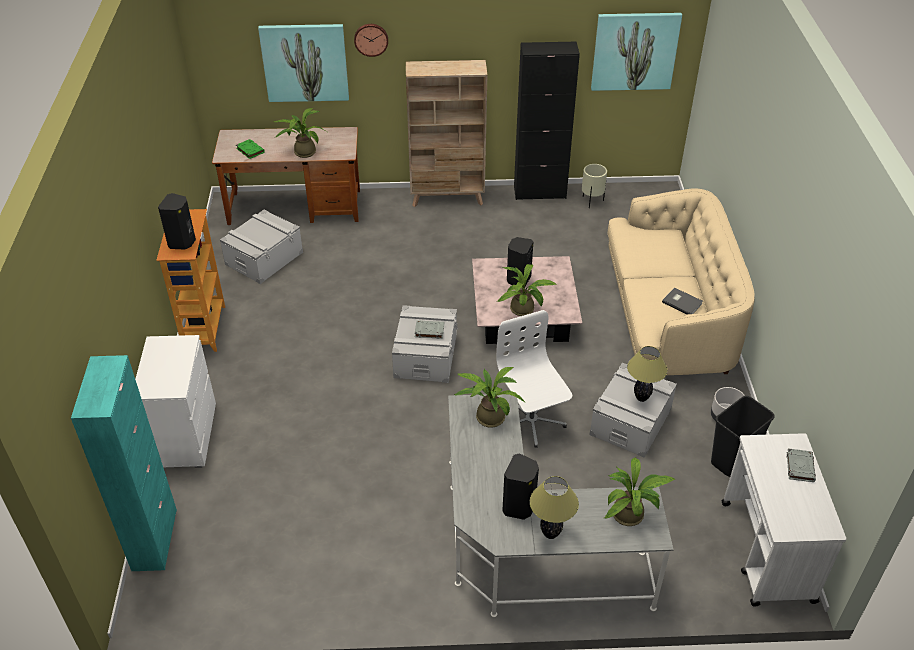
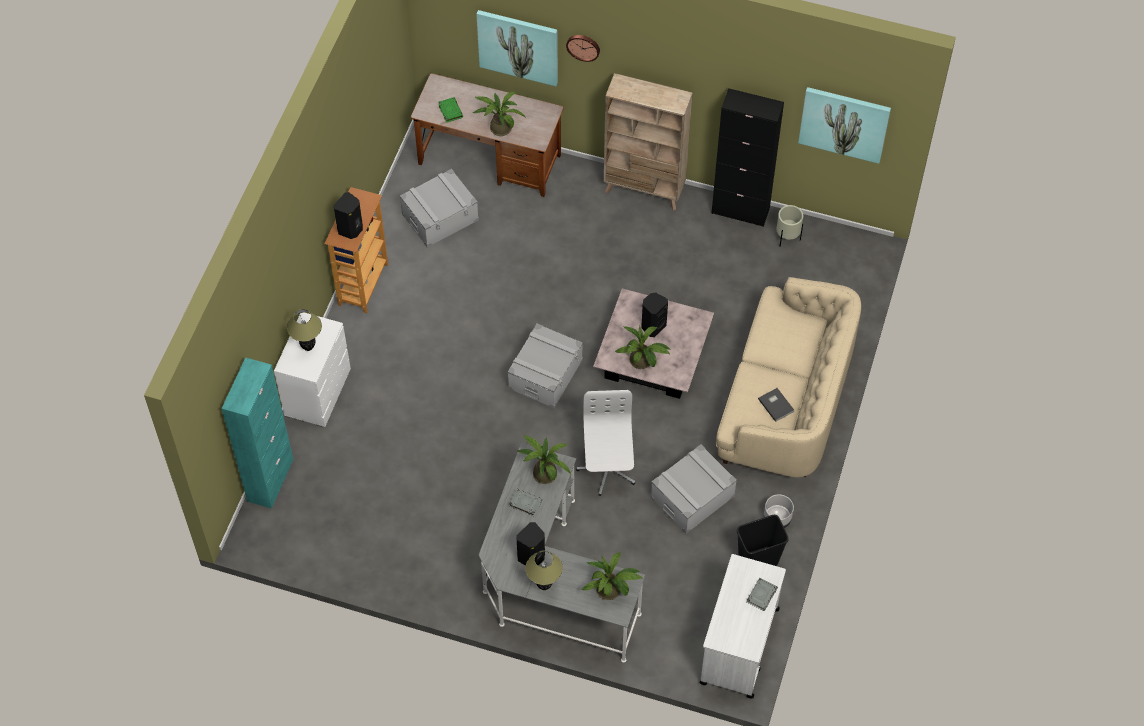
camera: 20 degrees right, 15 degrees up
(429, 331) = (548, 359): grey book -> grey book (525, 503)
(641, 398) = (698, 484): table lamp -> table lamp (308, 347)

